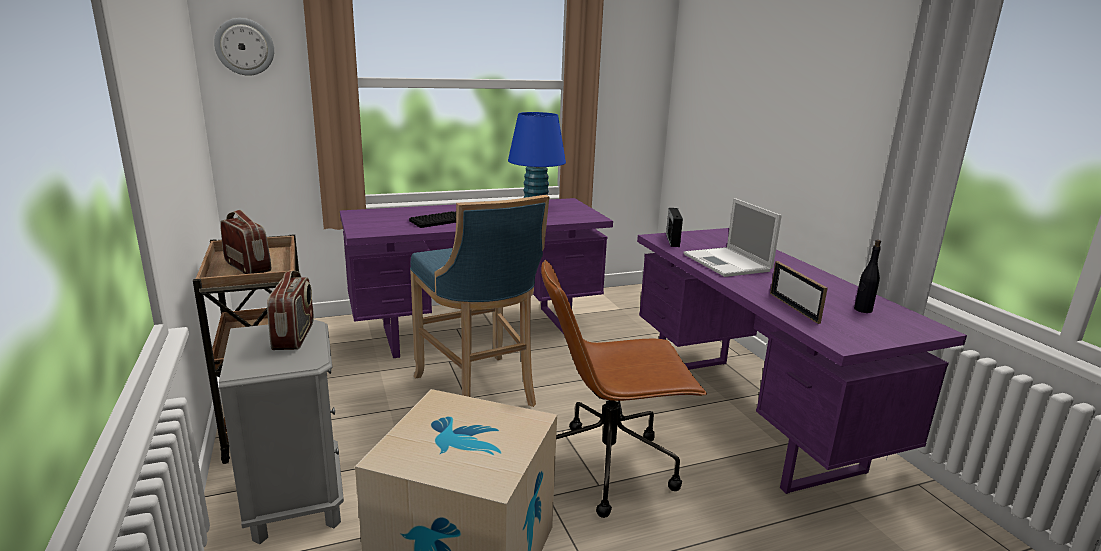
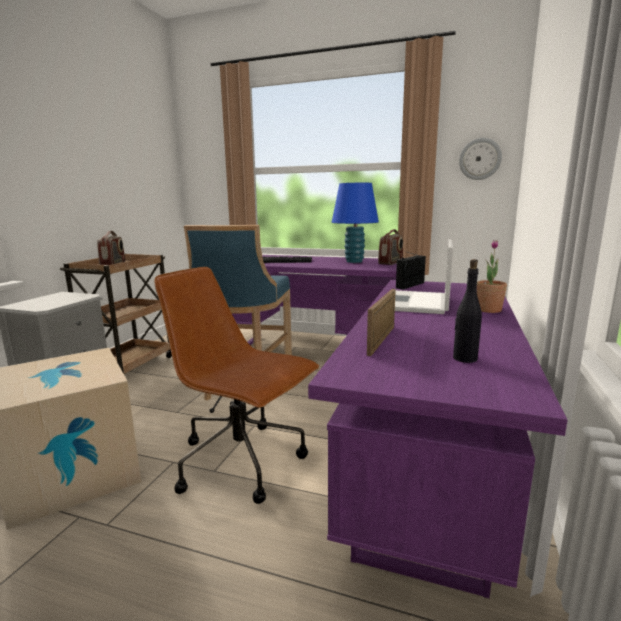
camera: 40 degrees right, 5 degrees down
(244, 47) = (200, 152): wall clock -> wall clock (480, 159)
(295, 336) = (70, 298): radio -> radio (391, 262)
(783, 260) = (489, 310): none -> potted plant

